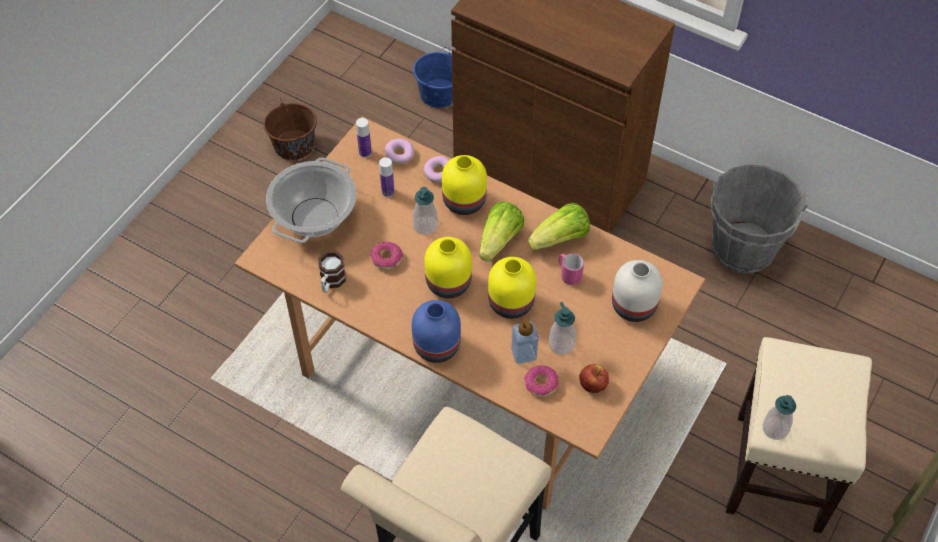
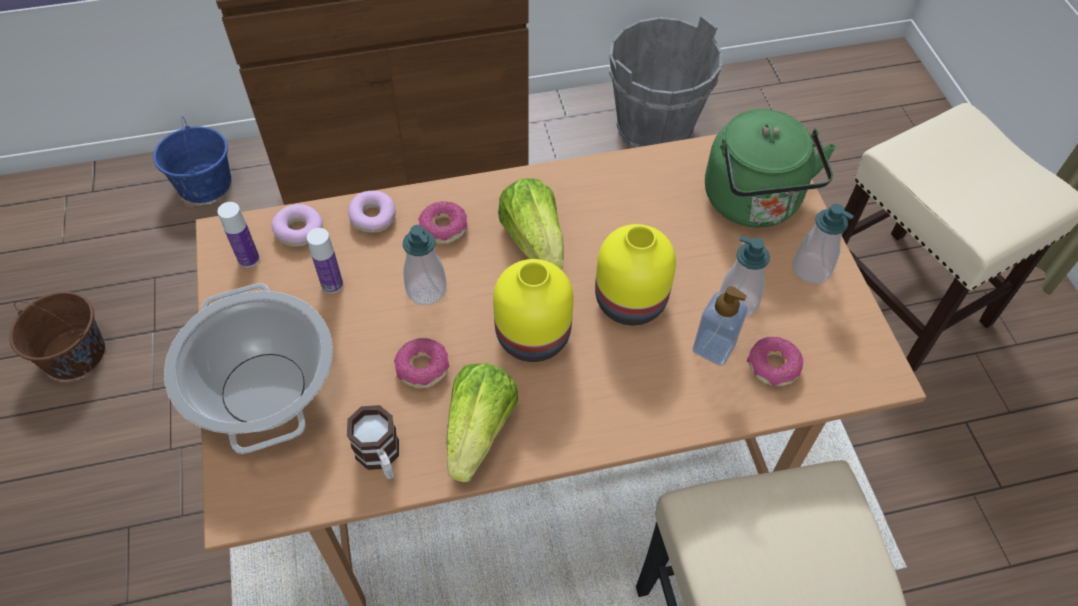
camera: 45 degrees left, 0 degrees up
(437, 347) = (610, 425): blue vase -> none
(464, 202) = (443, 228): yellow vase -> donut
(560, 239) = (598, 189): lettuce -> lettuce (479, 430)
(568, 274) = (652, 220): pink mug -> none
(592, 385) = (822, 320): apple -> none
(632, 306) = (754, 203): white vase -> green kettle
(775, 428) = (988, 228): soap dispenser -> soap dispenser (811, 269)

